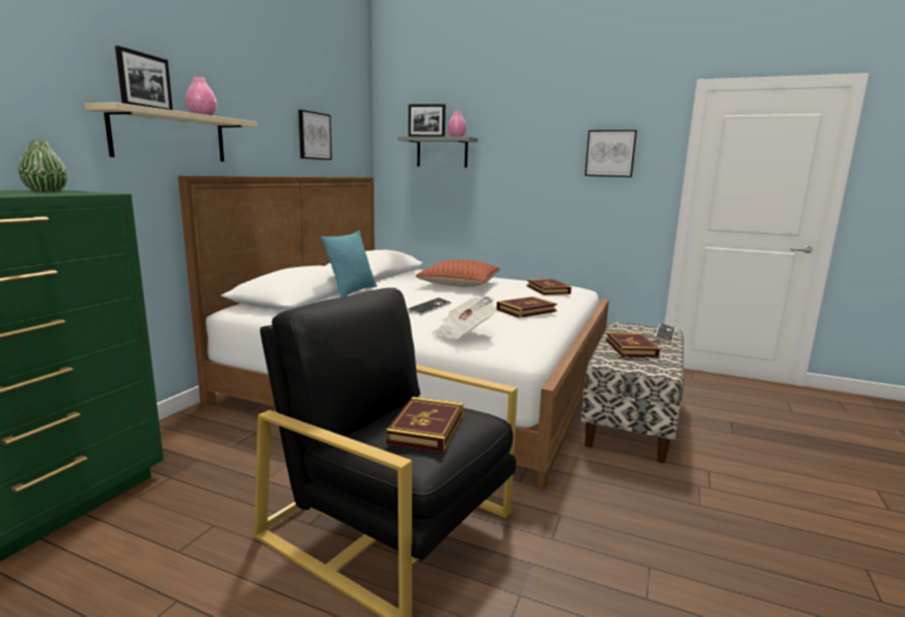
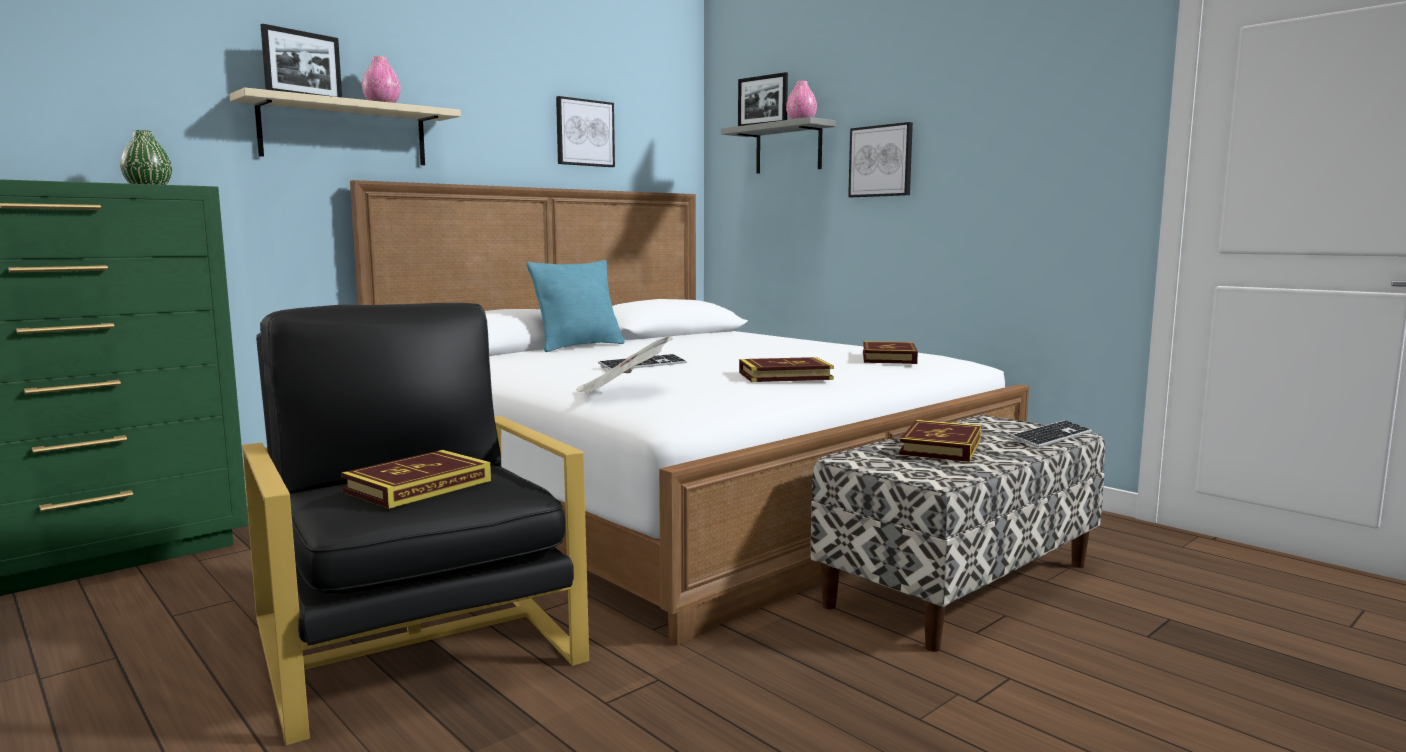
camera: 25 degrees right, 5 degrees down
(459, 284) = (753, 346): pillow -> none
(610, 153) = (1035, 123): picture -> picture (881, 161)

